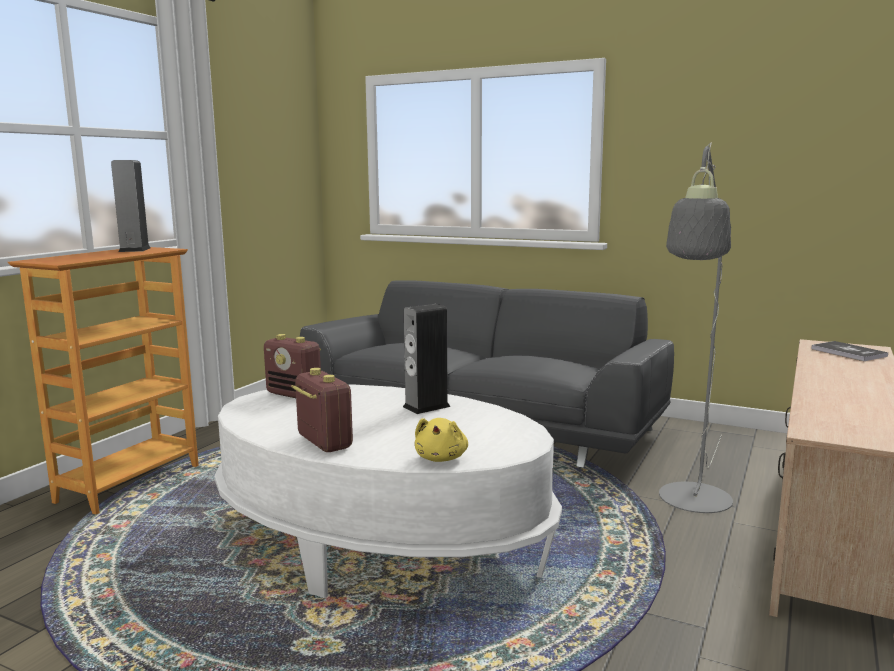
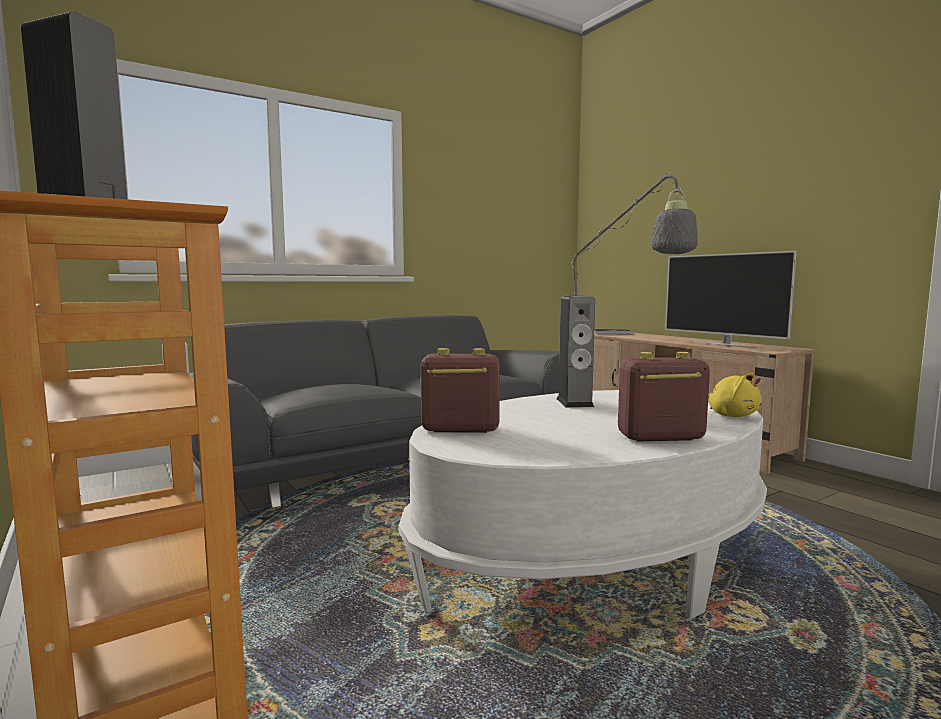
camera: 60 degrees left, 5 degrees down
(294, 394) = (459, 429): radio -> radio turned 150 degrees counterclockwise
(836, 408) = (724, 345): none -> television

